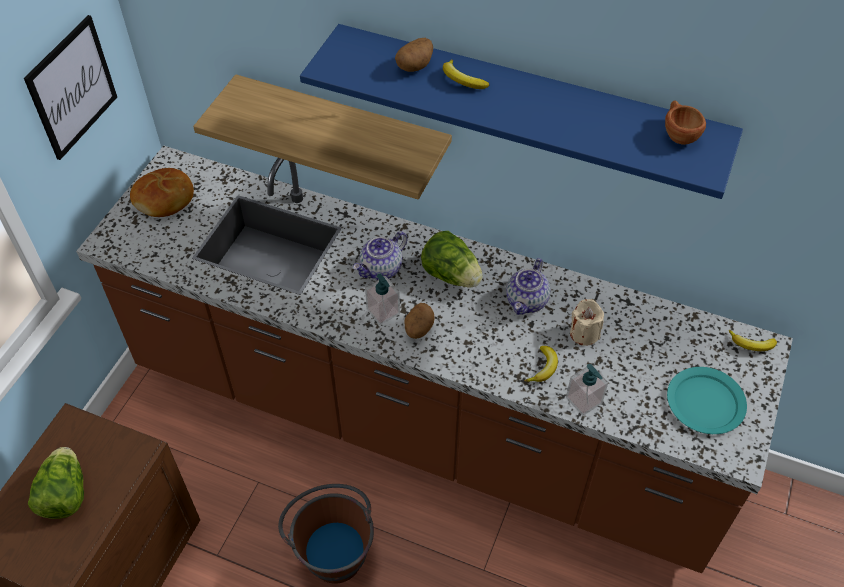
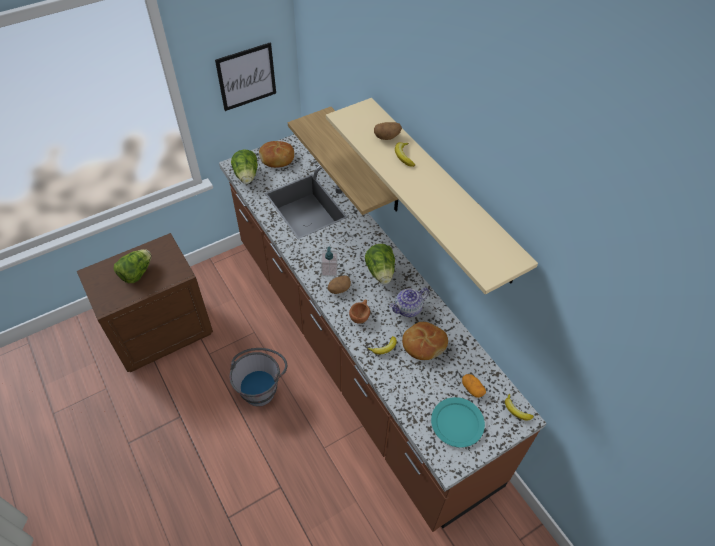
camera: 35 degrees right, 0 degrees up
(141, 248) = (247, 176): none -> lettuce
(332, 548) = (261, 386): brown bucket -> grey bucket
(381, 269) = (348, 249): teapot -> none
(527, 103) = (442, 189): blue shelf -> beige shelf
(584, 333) = (423, 344): beige candle -> bread
(584, 400) = (390, 378): soap dispenser -> none
(678, 134) = (494, 245): brown cup -> brown cup (360, 316)
(685, 351) = (472, 389): none -> potato

